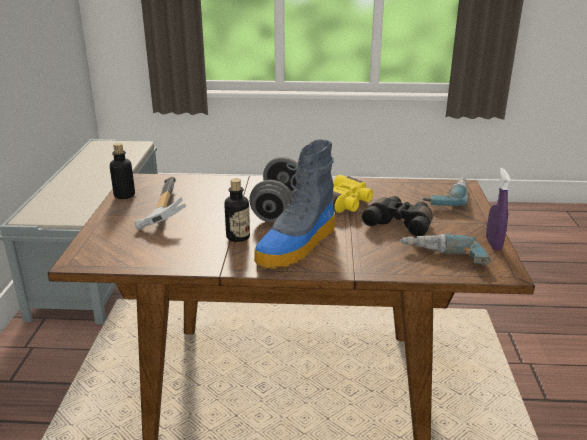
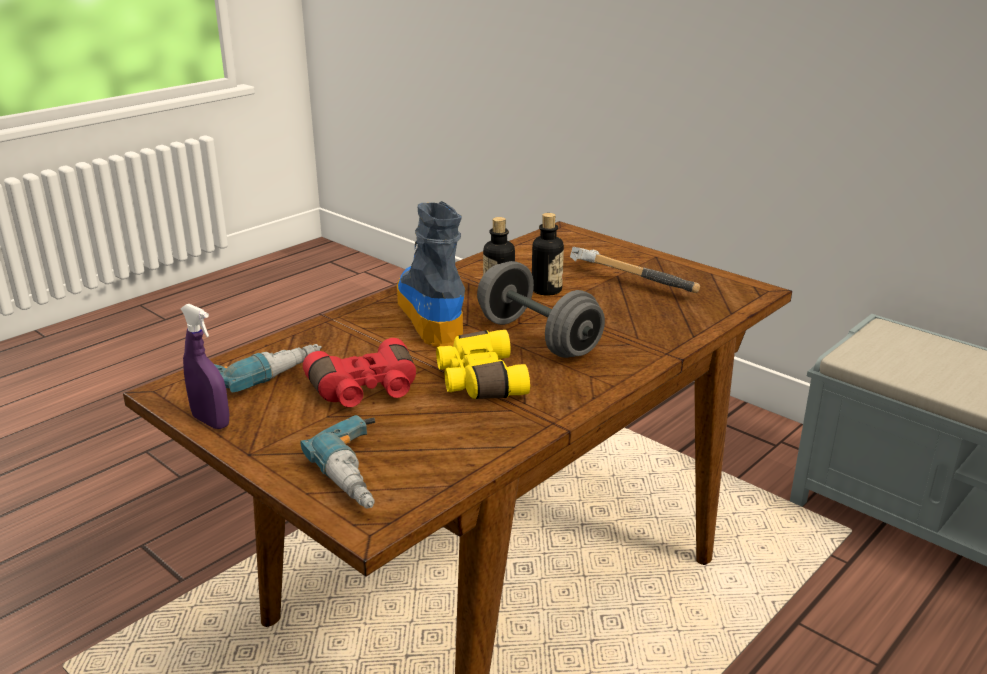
camera: 130 degrees right, 0 degrees up
(124, 195) = (702, 274): bottle -> bottle (546, 290)
(400, 223) = (365, 390): black binoculars -> red binoculars

